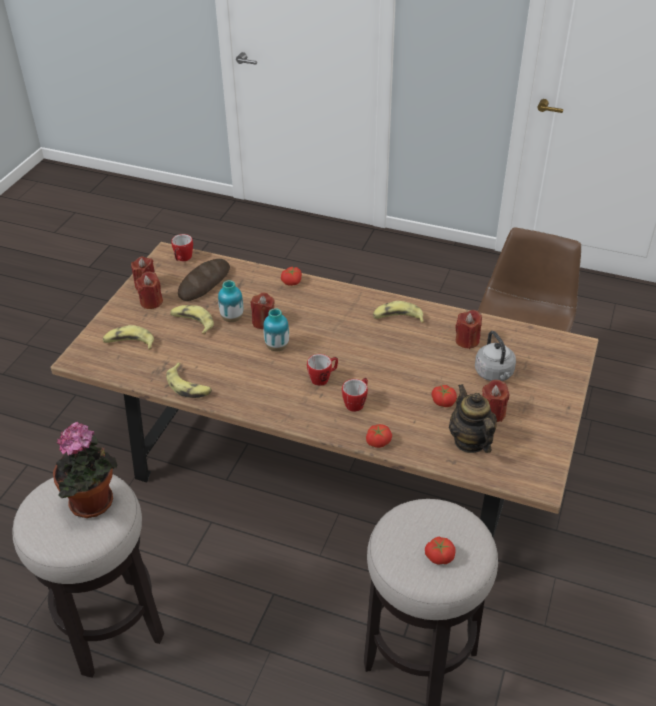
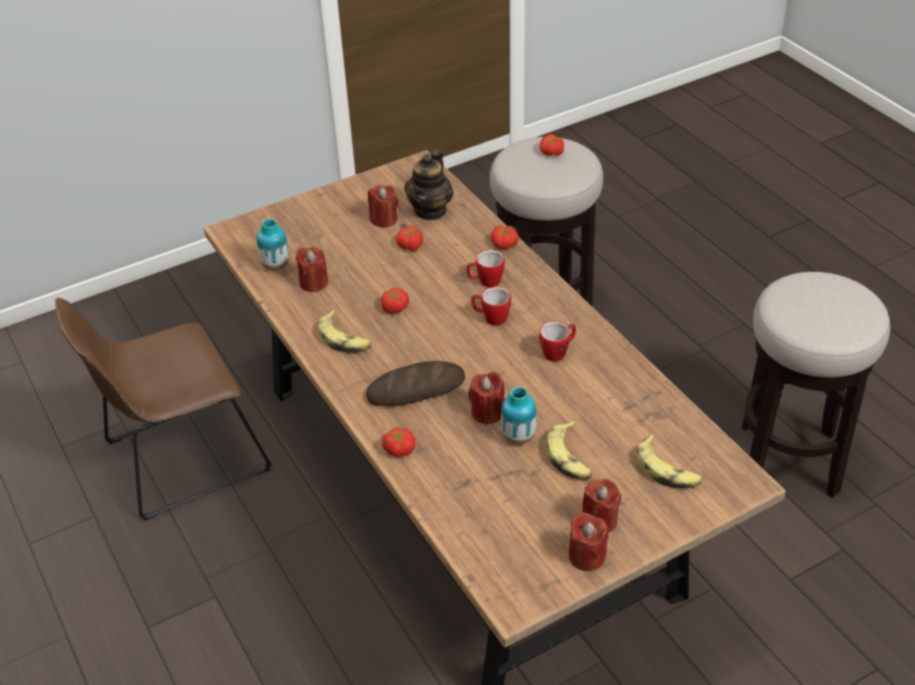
camera: 140 degrees left, 0 degrees up
(95, 504) = (801, 300): potted plant -> none
(182, 259) = (501, 576): mug -> mug (558, 352)
(189, 386) = (634, 379): banana -> none
(204, 283) = (506, 512): bread -> bread (416, 389)
(277, 347) = (502, 374): vase -> vase (276, 266)
(394, 352) = (394, 308): none -> tomato
(494, 374) = (335, 244): grey kettle -> none

